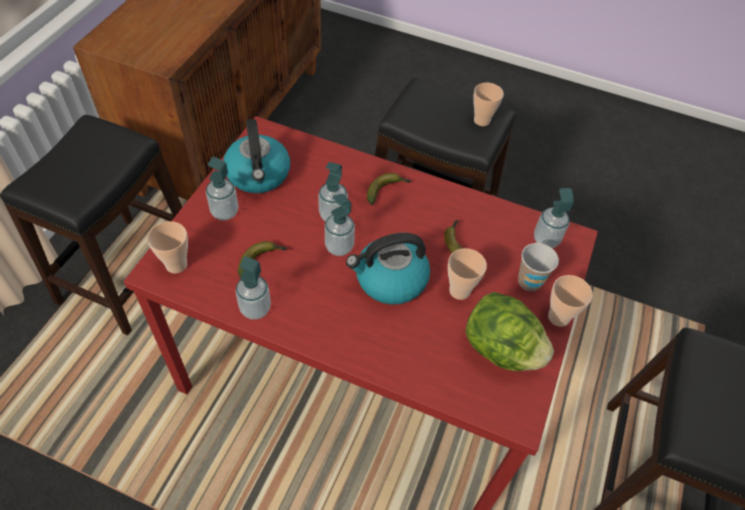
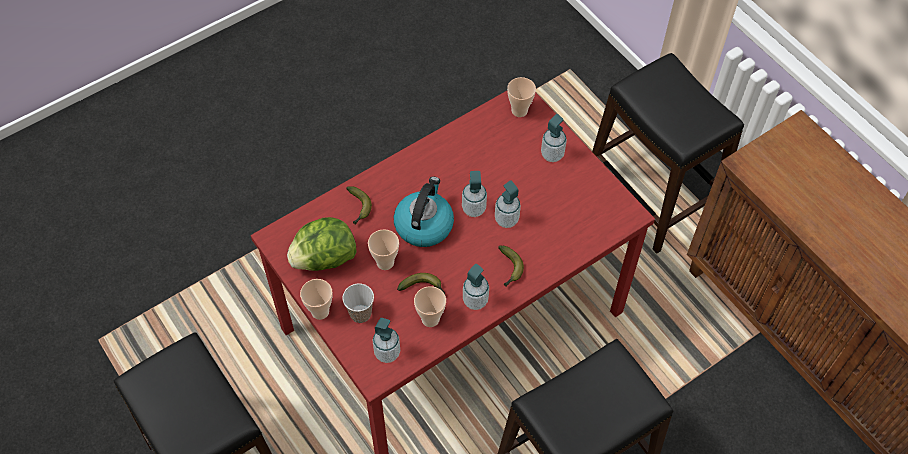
camera: 125 degrees right, 5 degrees up
(255, 309) = (454, 138): soap dispenser -> soap dispenser (475, 300)
(258, 175) = (579, 190): kettle -> none
(261, 261) = (491, 157): banana -> banana (358, 208)
(482, 120) = (567, 426): cup -> cup (430, 319)

